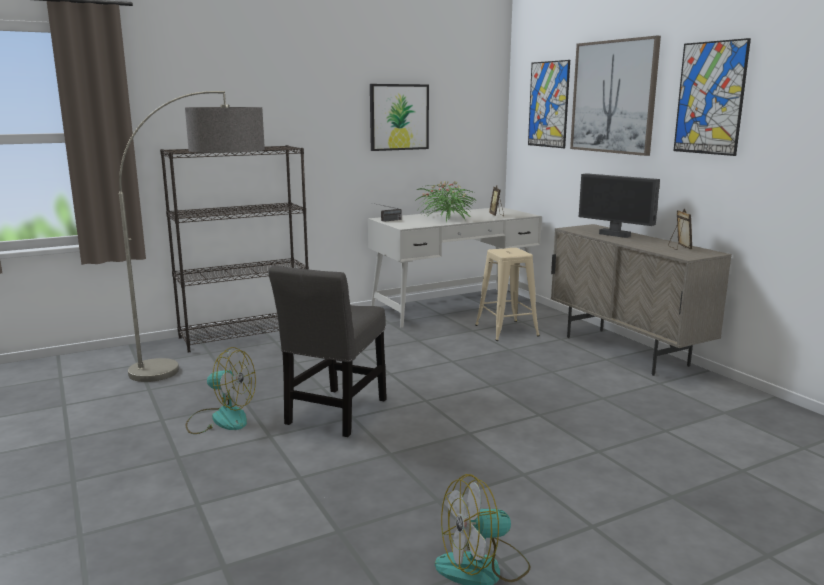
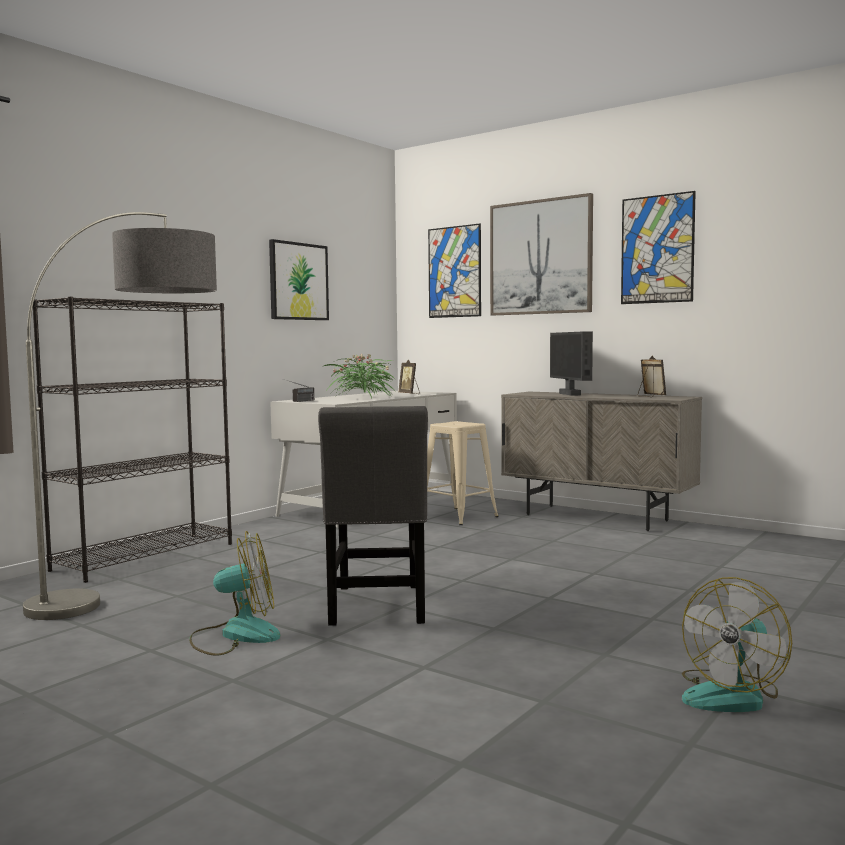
camera: 25 degrees left, 10 degrees down
(615, 235) = (571, 394): monitor -> monitor turned 60 degrees clockwise

